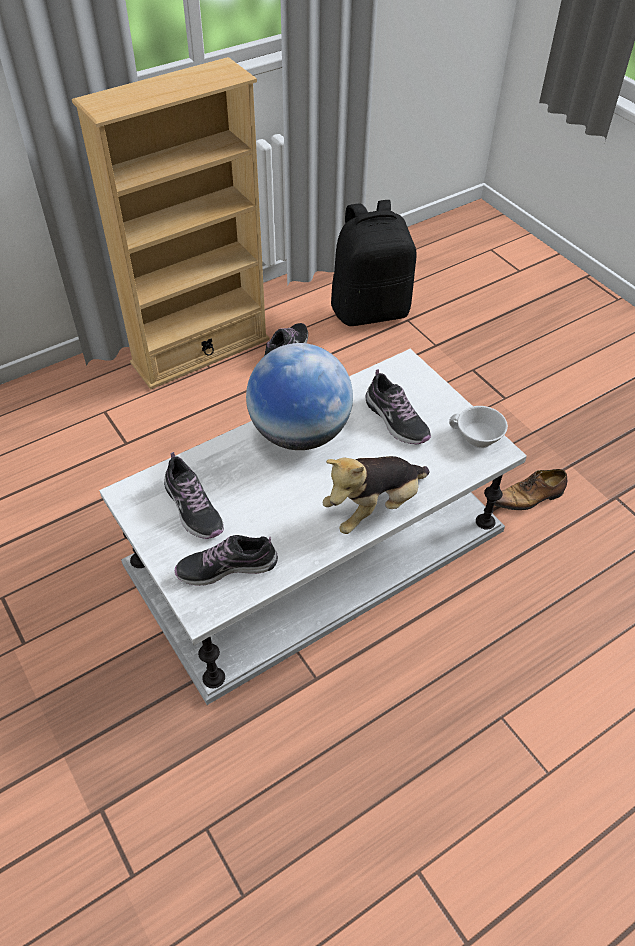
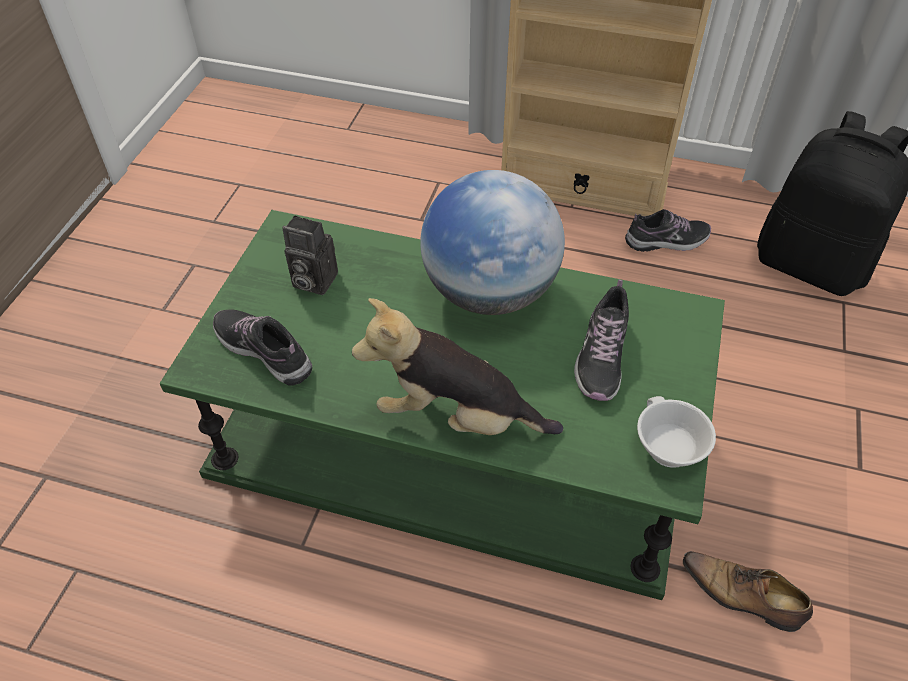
camera: 50 degrees right, 0 degrees up
(193, 508) = (311, 281): shoe -> camera
(317, 546) = (456, 436): white coffee table -> green coffee table

